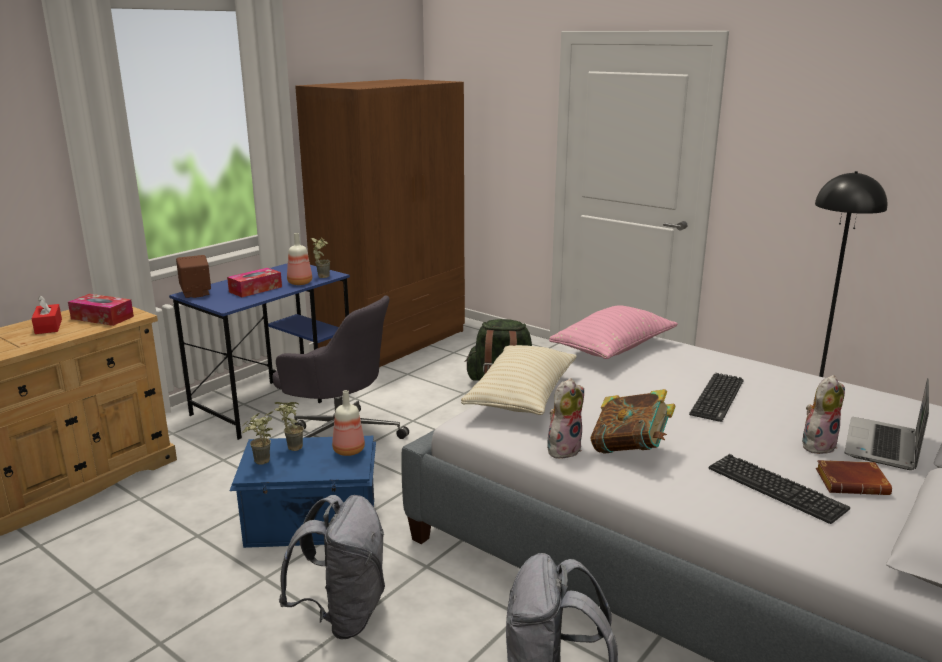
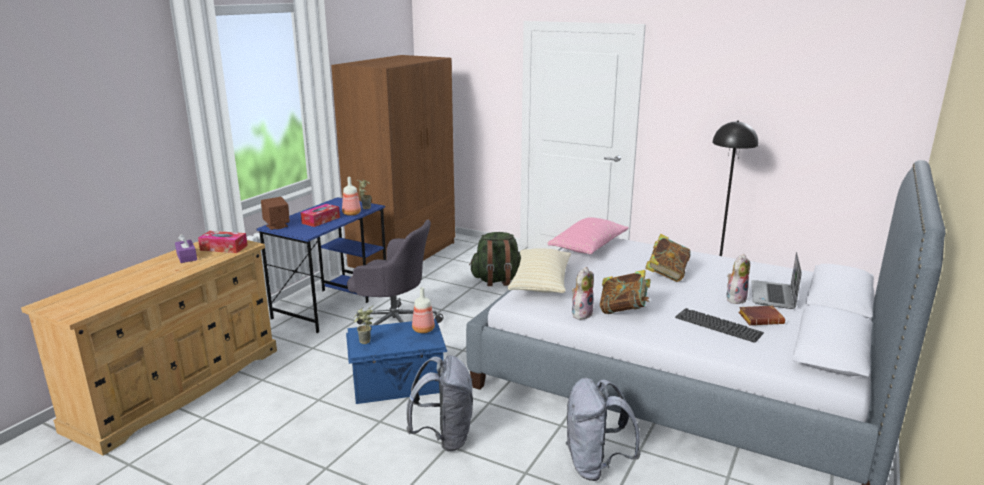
camera: 10 degrees left, 0 degrees up
(48, 326) = (187, 257): red tissue box -> purple tissue box
(290, 448) = (381, 331): potted plant -> none
(717, 397) = (666, 274): keyboard -> book

